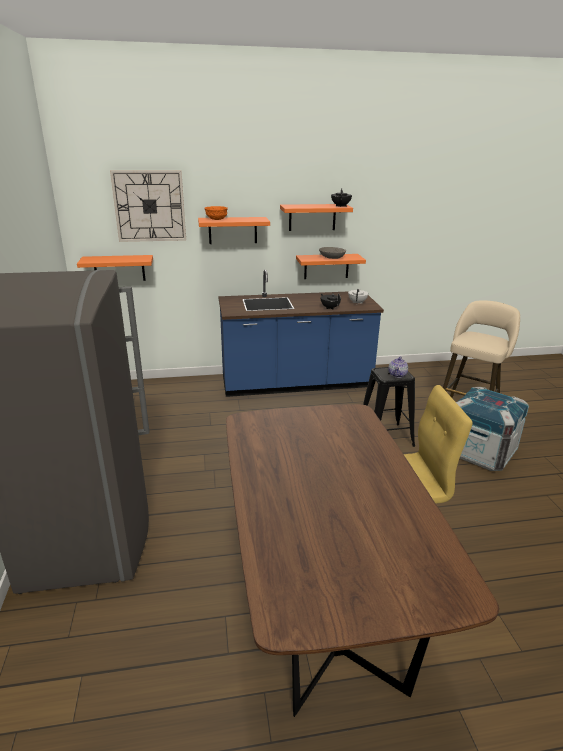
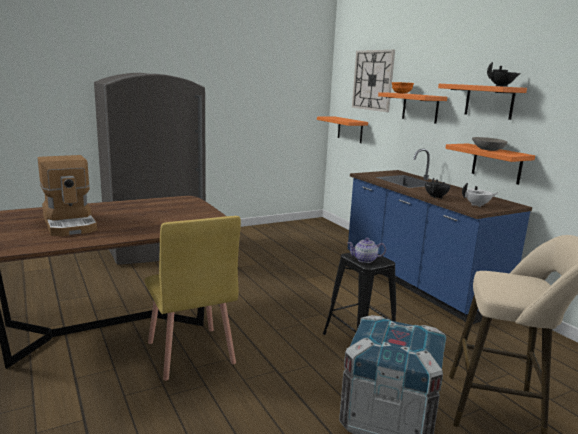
camera: 70 degrees right, 10 degrees down
(340, 511) = (71, 223): none -> coffee machine

